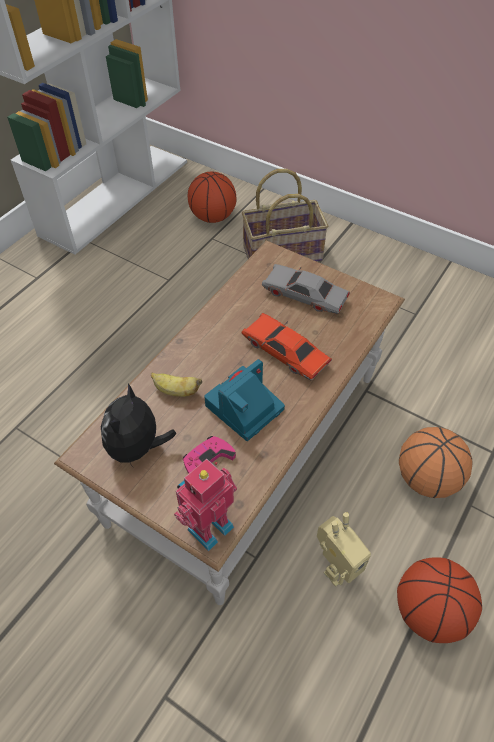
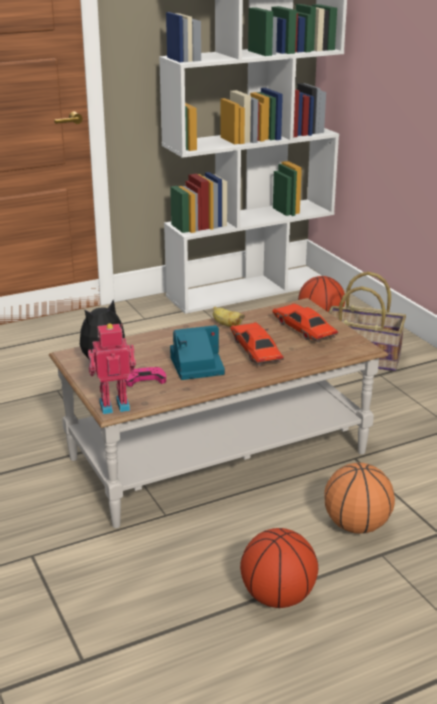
camera: 30 degrees right, 25 degrees down
(176, 391) = (158, 346): banana -> banana (226, 325)
(304, 296) = (304, 330): grey toy car -> red toy car
(336, 566) = (225, 543): toy robot -> none

